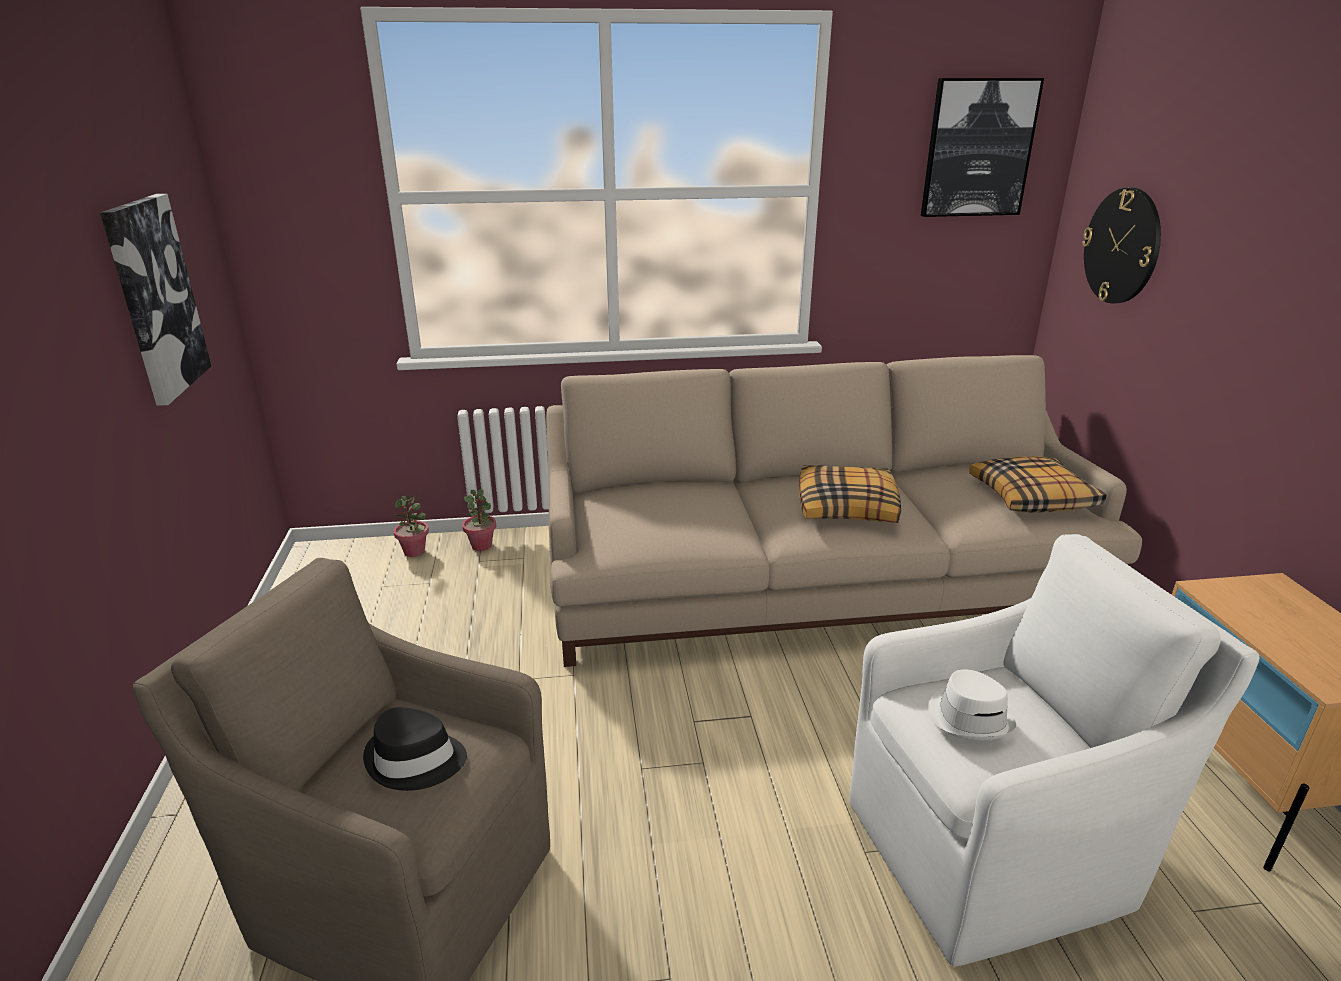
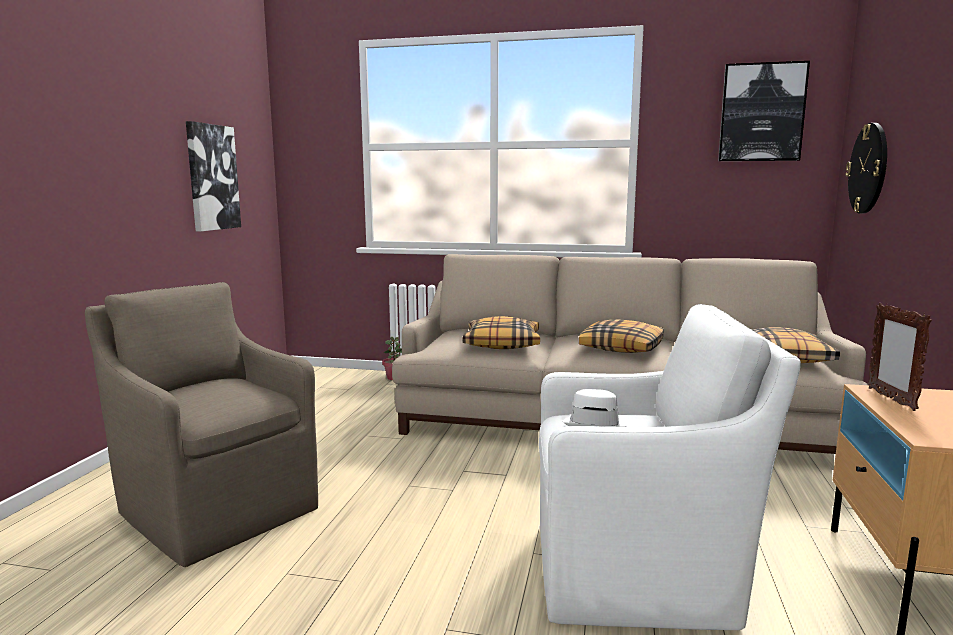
camera: 20 degrees right, 15 degrees down
(414, 551) = (351, 376): potted plant -> none
(415, 761) = (222, 393): black hat -> none
(691, 520) = (502, 343): none -> pillow
(1241, 607) = (891, 399): none -> picture frame

